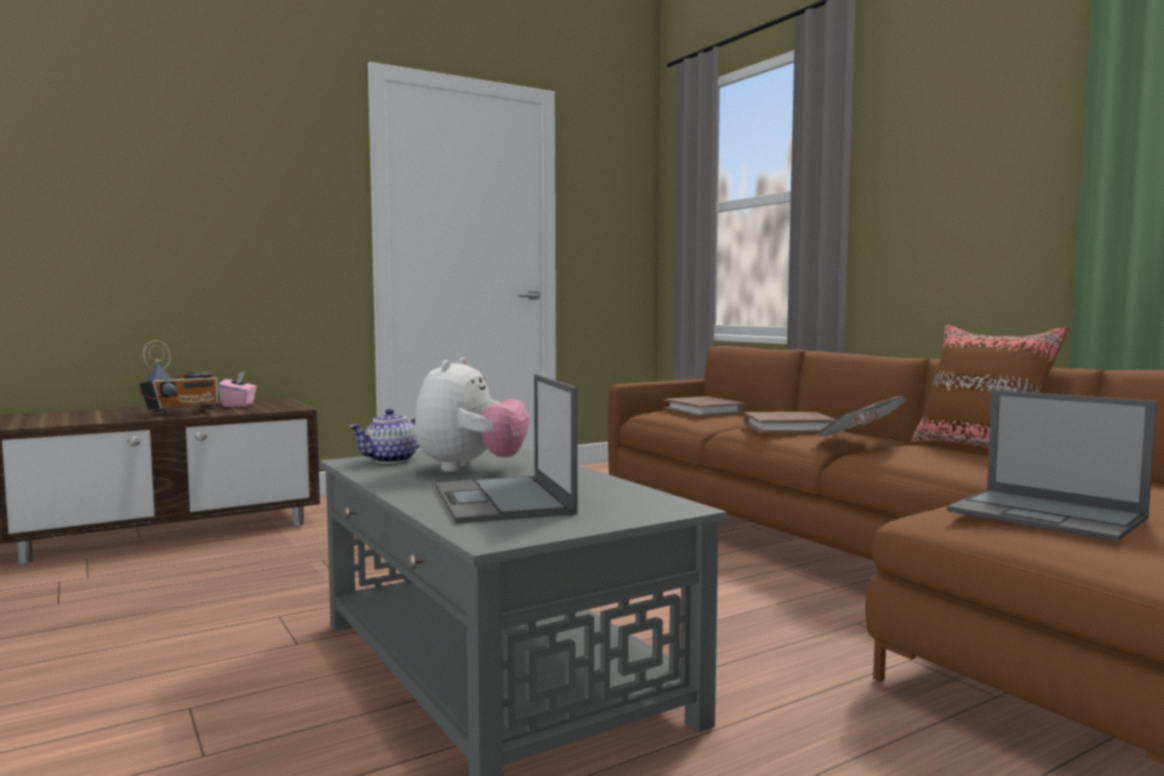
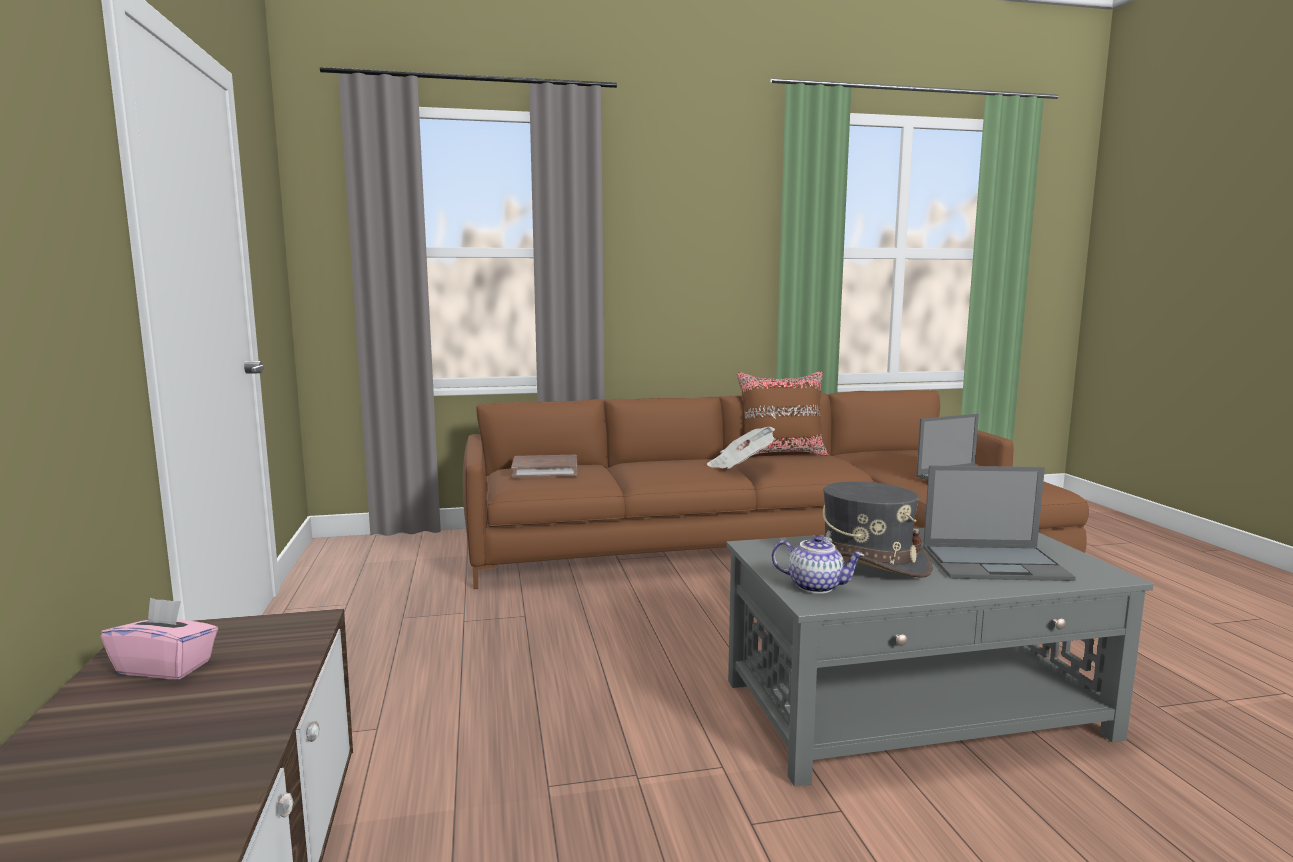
camera: 70 degrees left, 5 degrees up
(183, 413) = (214, 718): radio -> none
(391, 460) = (816, 586): teapot -> teapot turned 45 degrees counterclockwise
(470, 468) = (865, 562): plush toy -> grey hat
(787, 427) = (666, 467): brown book -> none

